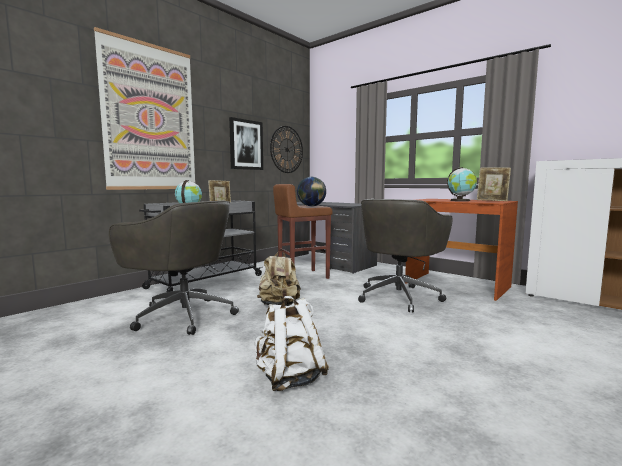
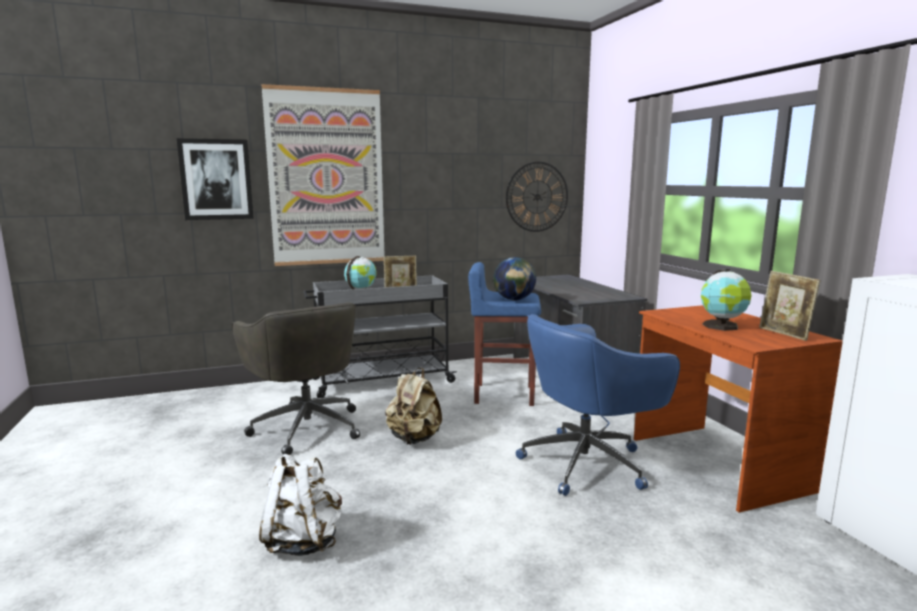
camera: 30 degrees right, 5 degrees up
(246, 145) = (464, 197): picture -> picture (216, 179)
(302, 276) = (503, 394): brown stool -> blue stool
(399, 296) = (587, 462): grey office chair -> blue office chair

